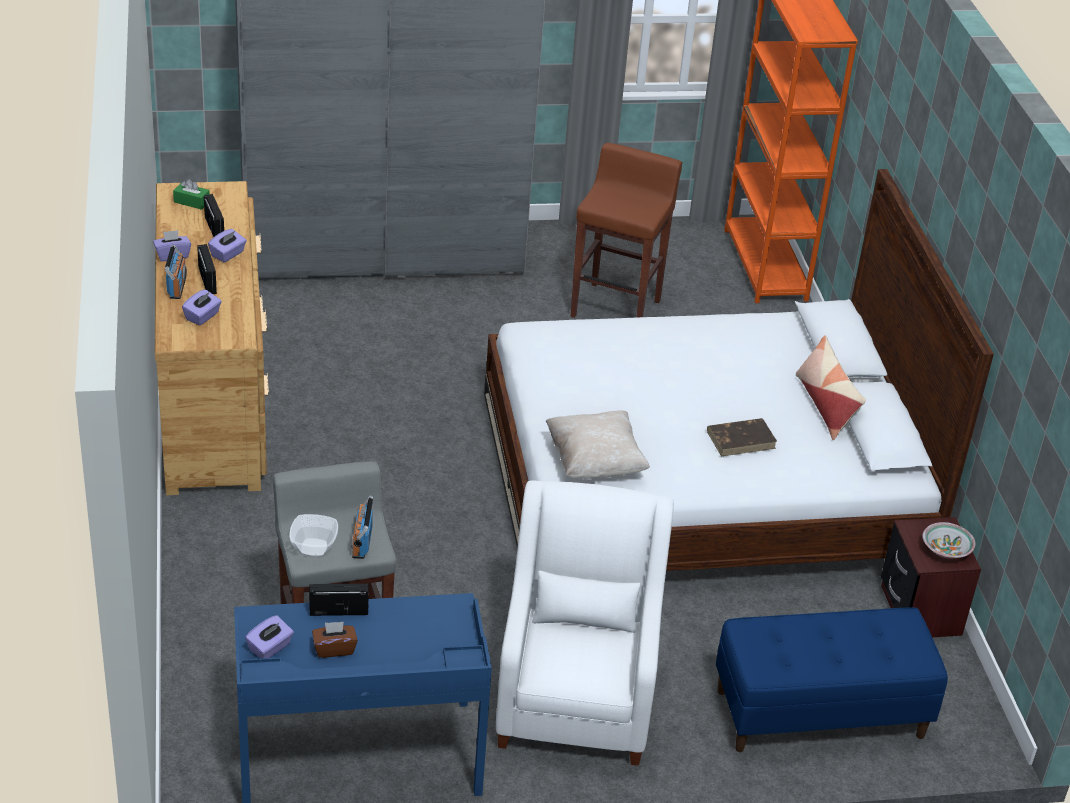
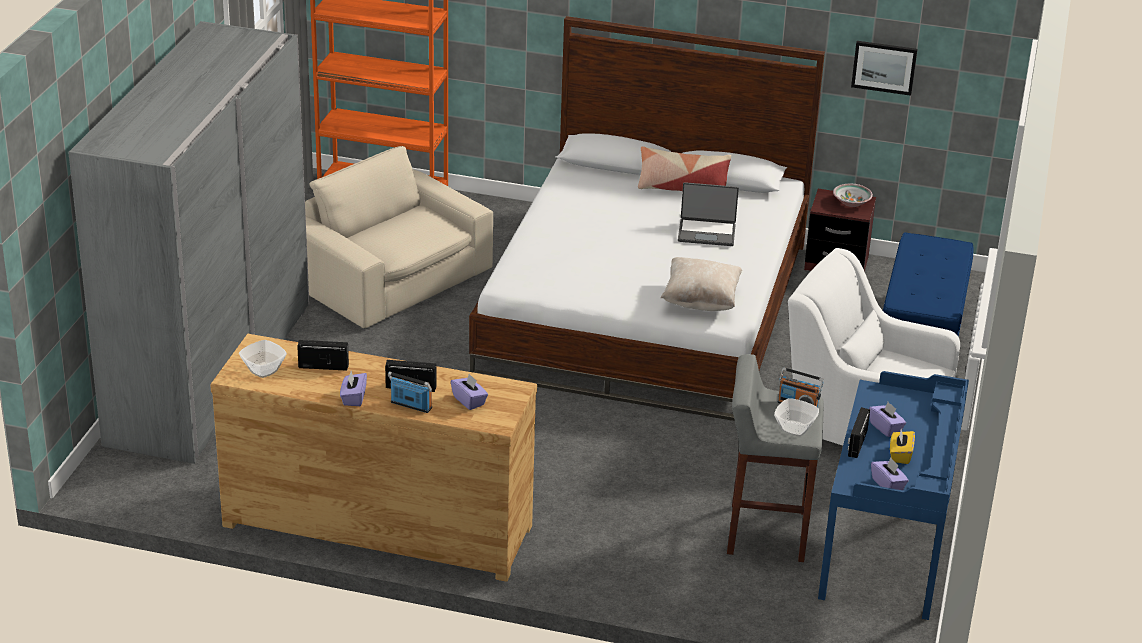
camera: 65 degrees left, 5 degrees down
(191, 202) = (263, 370): green tissue box -> bowl
(228, 254) = (373, 368): purple tissue box -> purple tissue box (886, 428)
(334, 649) = (900, 455): brown tissue box -> yellow tissue box
(616, 308) = (392, 277): brown stool -> beige armchair
(741, 439) = (706, 233): brown book -> laptop
(1025, 414) = (884, 67): none -> picture

